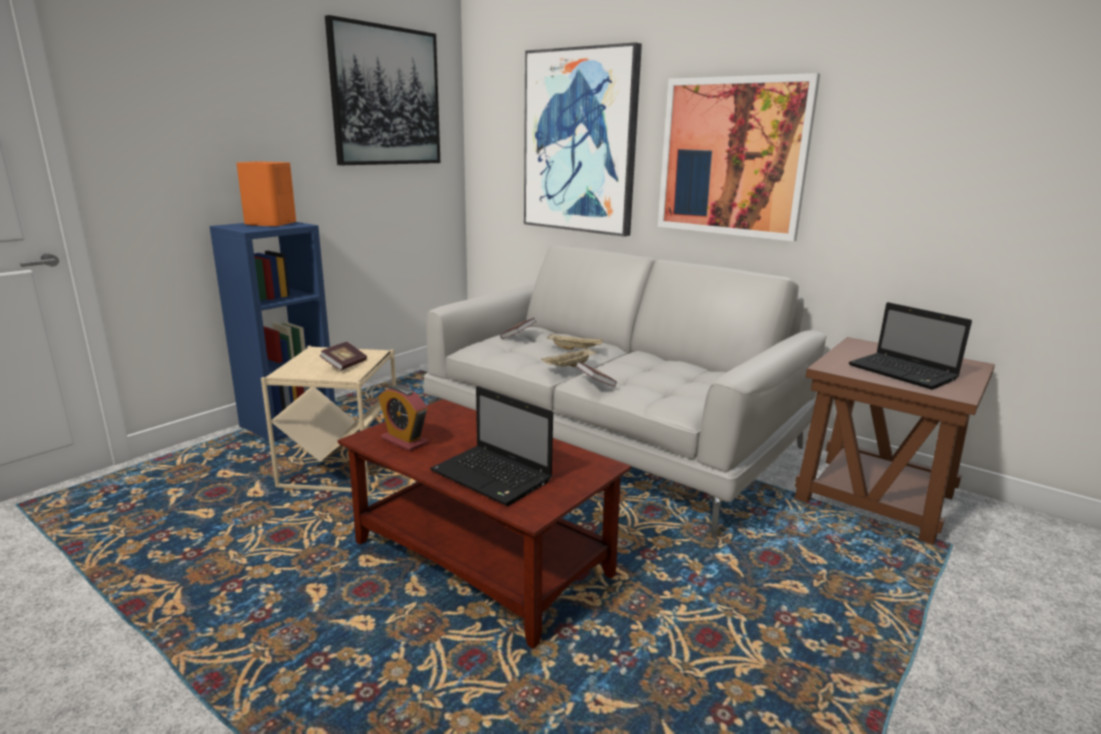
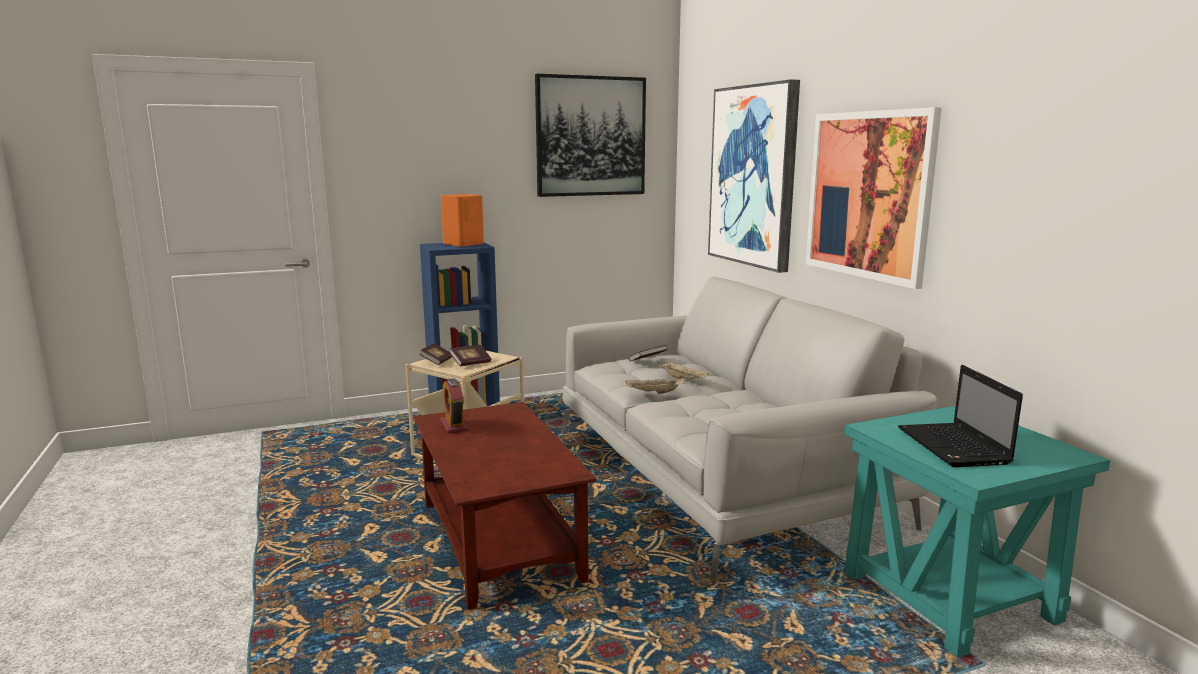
camera: 30 degrees right, 5 degrees down
(493, 477) = (480, 462): laptop -> none
(595, 383) = (656, 409): book -> book (436, 362)
(876, 497) = (950, 597): brown side table -> turquoise side table

